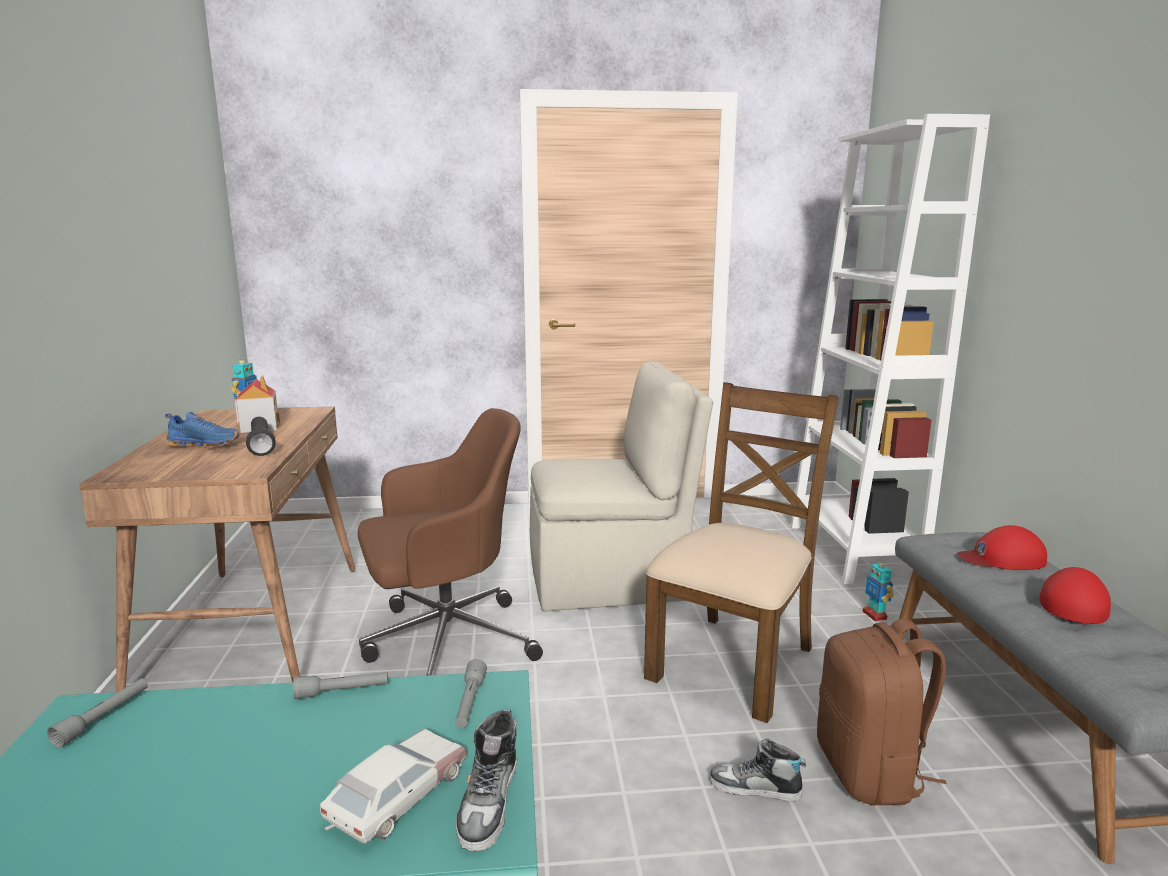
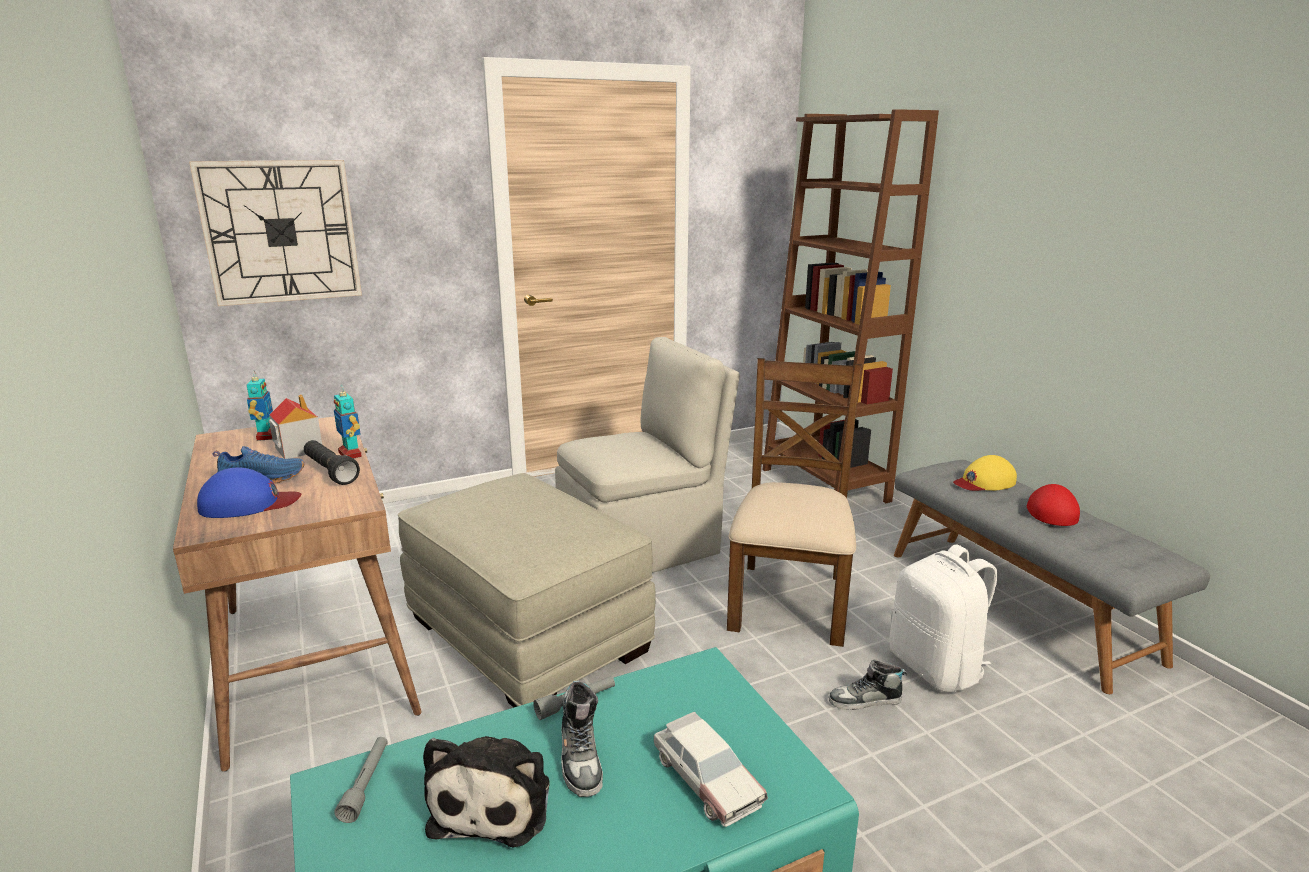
camera: 20 degrees left, 5 degrees up
(171, 460) = (248, 504): none -> blue cap
(187, 762) = (494, 801): none -> plush toy
(328, 247) = (281, 232): none -> wall clock
(397, 797) = (706, 778): toy car -> toy car turned 135 degrees clockwise
(445, 642) = (529, 634): brown office chair -> beige ottoman
(470, 703) = (694, 686): grey flashlight -> none
(489, 803) = (781, 763): shoe -> shoe (581, 758)
(853, 551) = (824, 485): white bookcase -> brown bookcase
(871, 773) = (936, 668): brown backpack -> white backpack
(875, 615) = (871, 539): toy robot -> toy robot (351, 454)
(1002, 559) = (984, 482): red cap -> yellow cap

